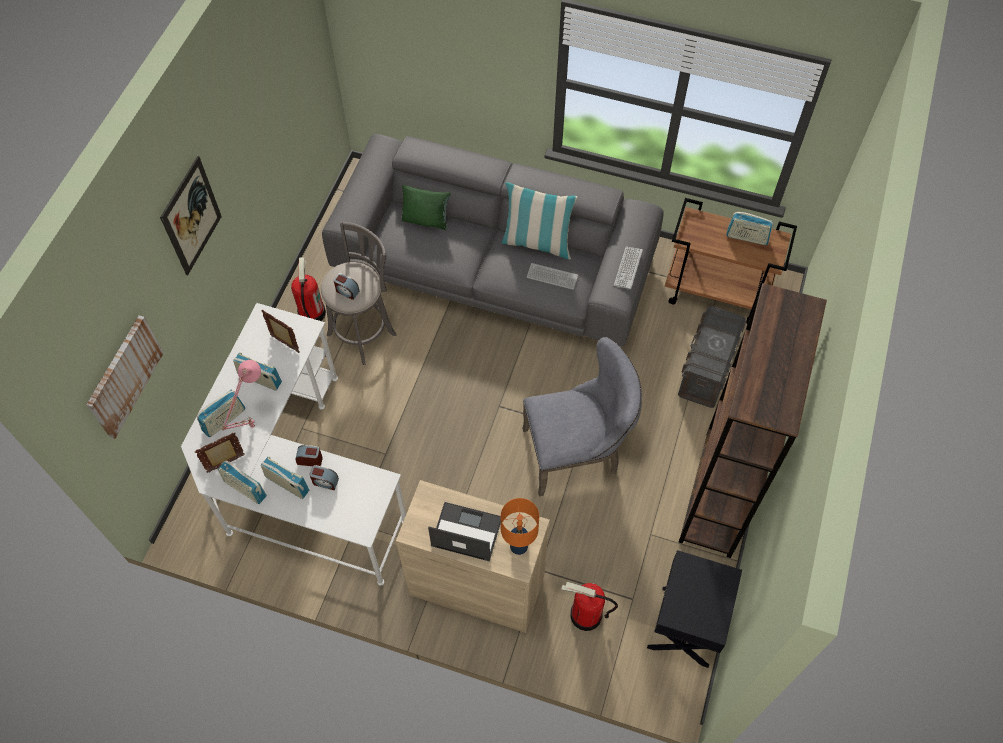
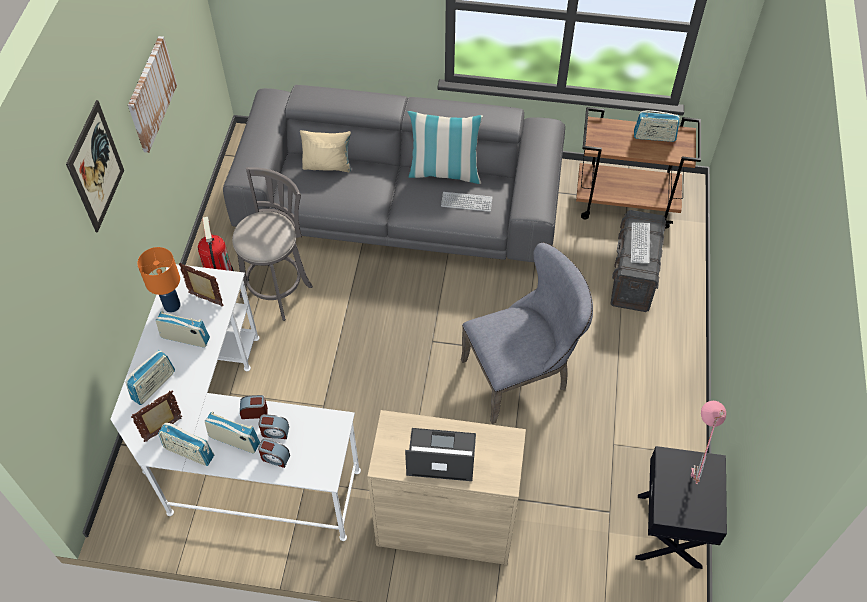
camera: 10 degrees left, 5 degrees down
(124, 376) = (44, 342): picture -> picture (151, 94)
(252, 426) = (185, 387): pink table lamp -> pink table lamp (689, 475)
(347, 291) = (261, 240): alarm clock -> alarm clock (275, 458)
(426, 220) = (327, 165): green pillow -> beige pillow
(518, 546) = (499, 461): orange table lamp -> orange table lamp (171, 306)
(585, 615) = (565, 536): fire extinguisher -> none
(628, 268) = (543, 181): keyboard -> keyboard (640, 243)
(718, 493) = (672, 393): brown bookcase -> none

